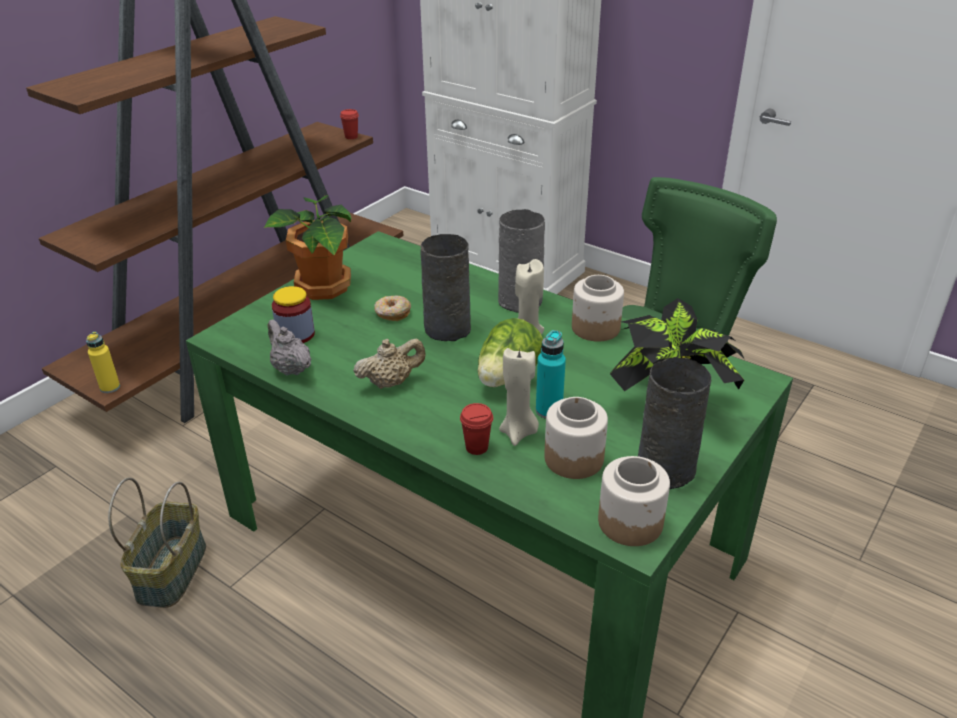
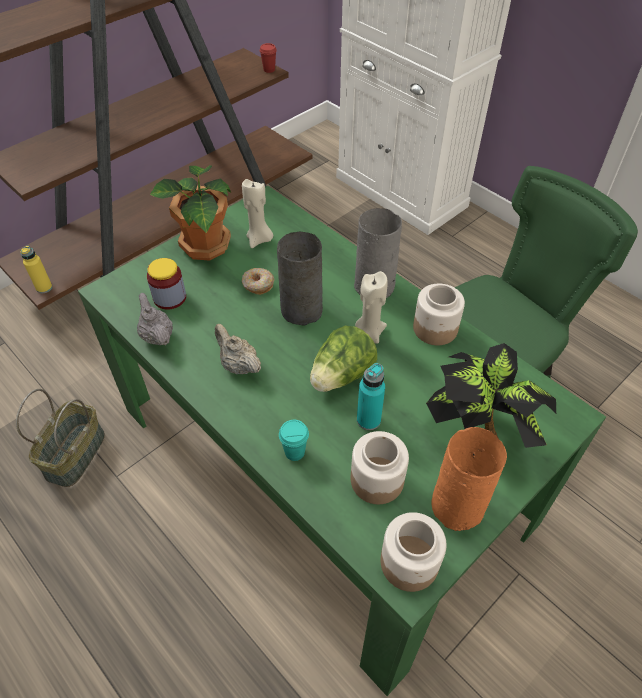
camera: 10 degrees right, 15 degrees up
(391, 382) = (238, 365): beige teapot -> beige teapot turned 120 degrees counterclockwise
(477, 447) = (294, 452): red cup -> turquoise cup
(519, 433) = (335, 441): beige candle -> beige candle (259, 239)
(667, 468) = (459, 505): grey vase -> orange vase

